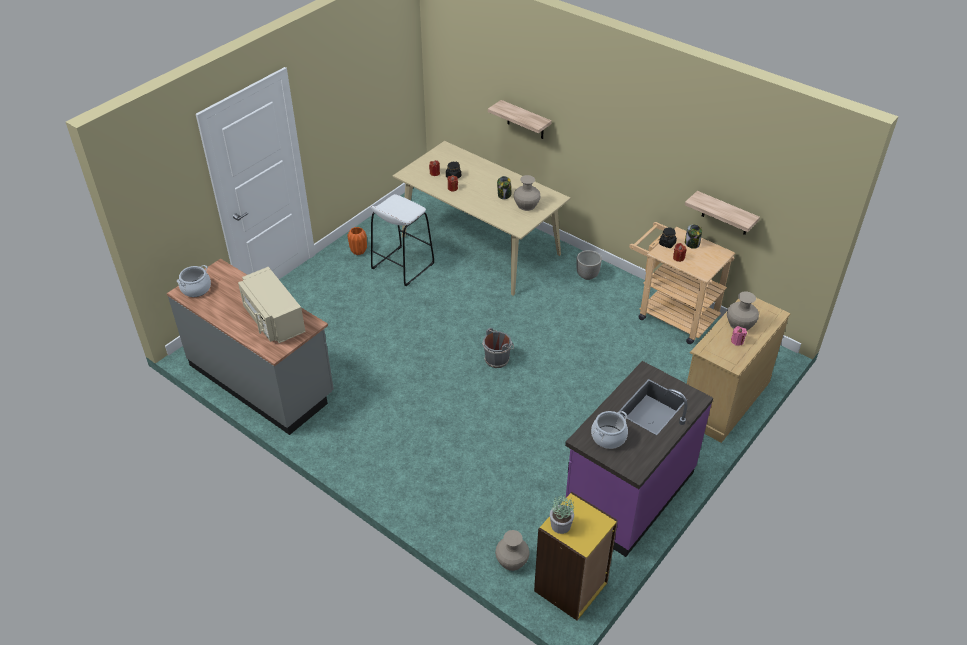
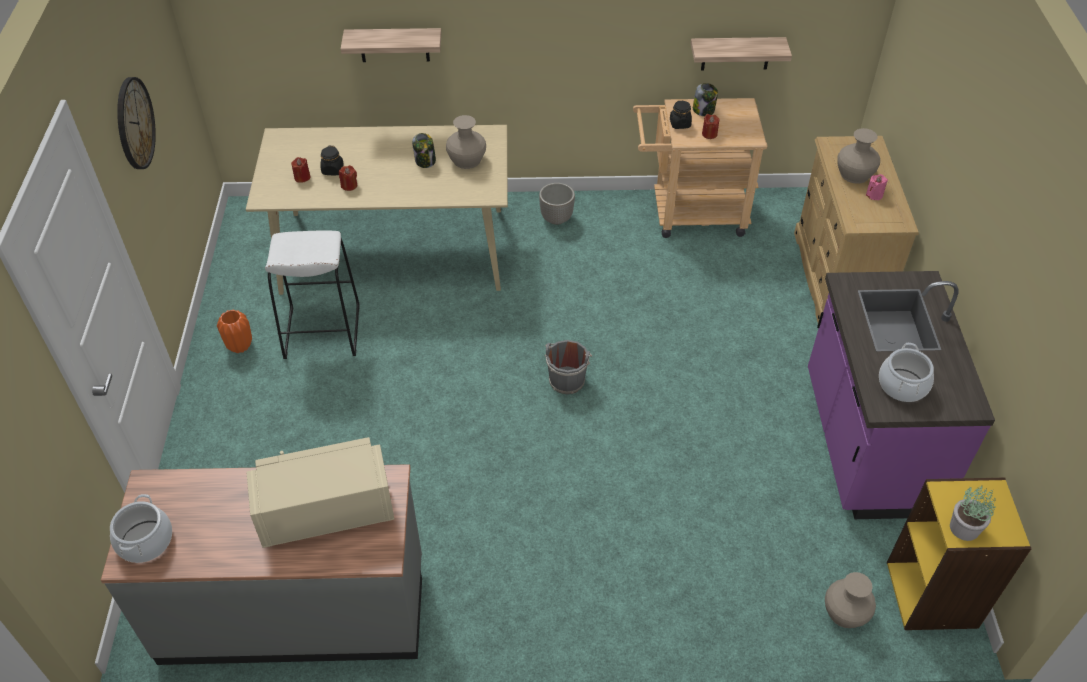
camera: 40 degrees left, 5 degrees up
(273, 320) = (326, 510): beige microwave -> beige microwave turned 150 degrees clockwise
(345, 100) = (134, 123): none -> wall clock

